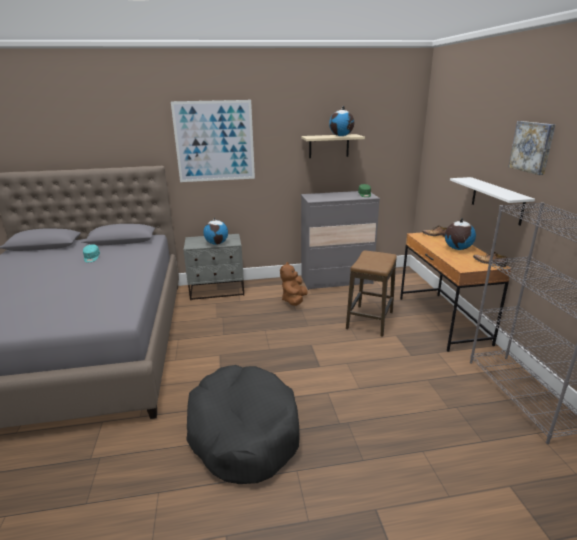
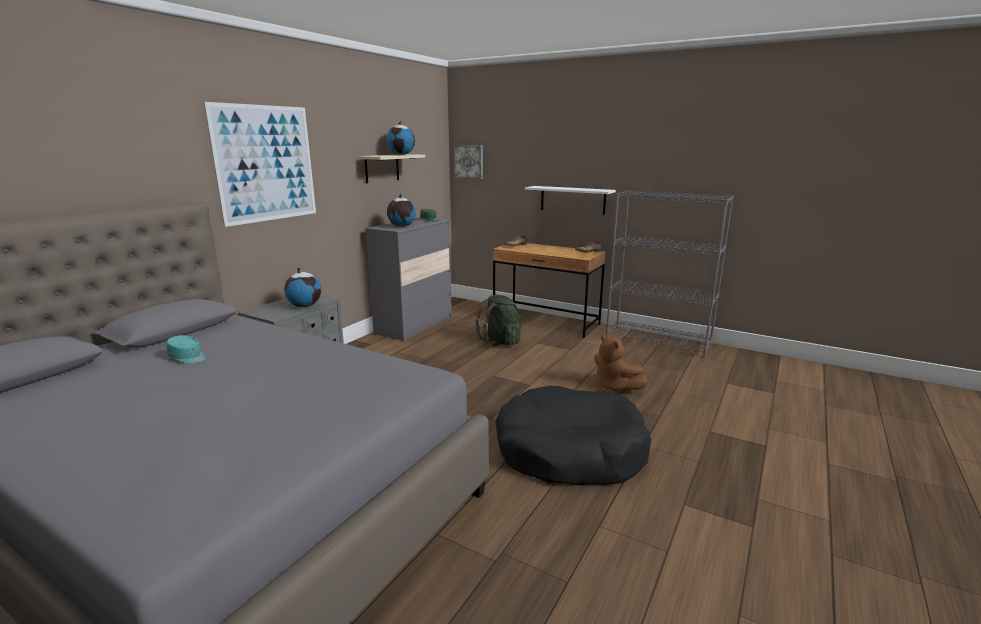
camera: 50 degrees left, 5 degrees down
(294, 301) = (409, 353): brown plush toy -> brown plush toy (614, 387)
(370, 320) = (501, 341): stool -> green backpack
(457, 249) = (551, 249): globe -> globe (401, 226)
(532, 147) = (604, 149): picture -> picture (469, 161)

